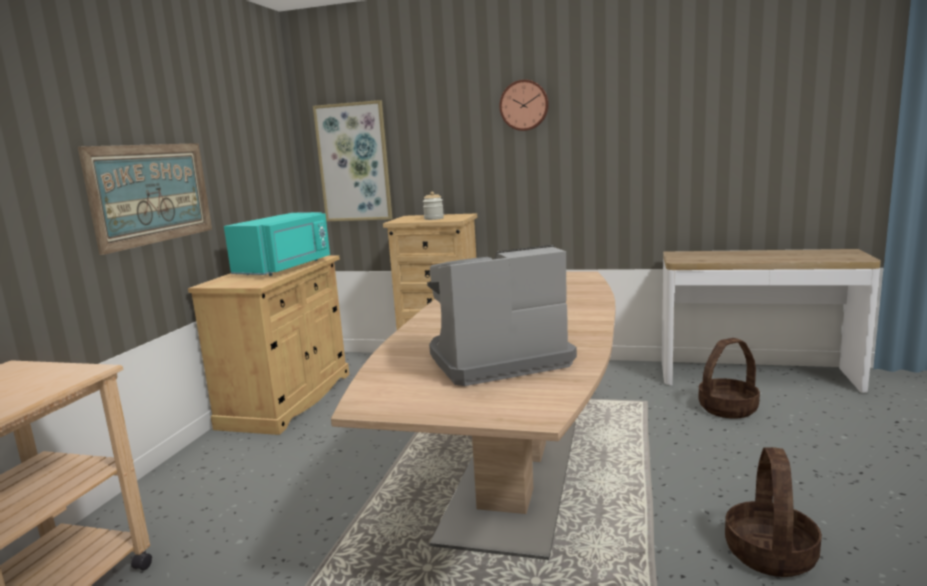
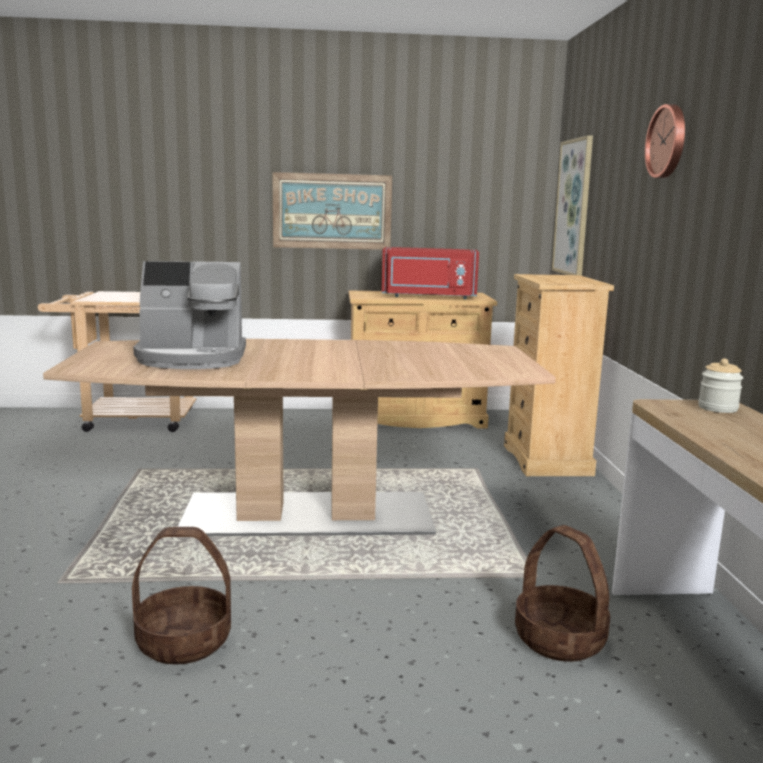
camera: 70 degrees right, 0 degrees up
(286, 268) = (428, 297): turquoise microwave -> red microwave
(434, 218) = (554, 279): jar -> jar (717, 408)
(496, 360) = (192, 358): coffee machine -> coffee machine turned 120 degrees clockwise

